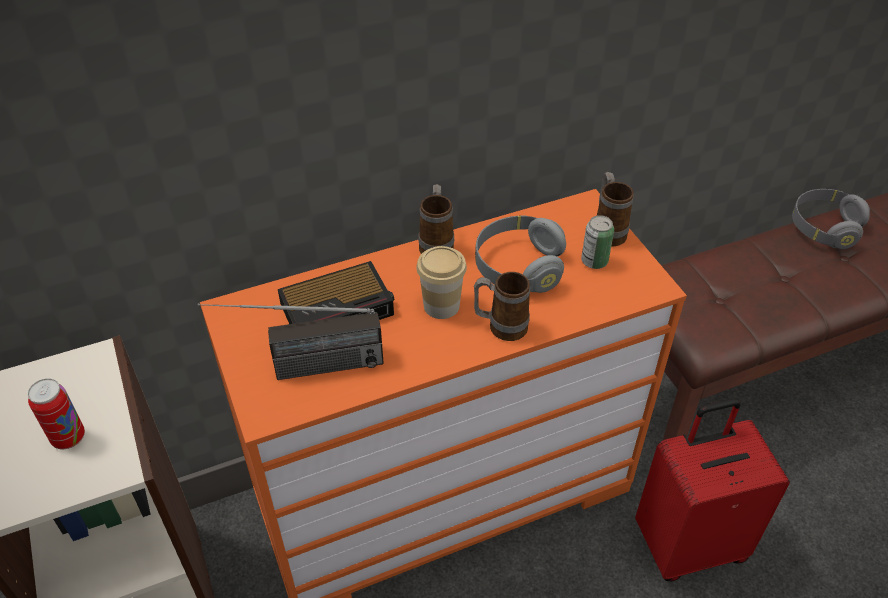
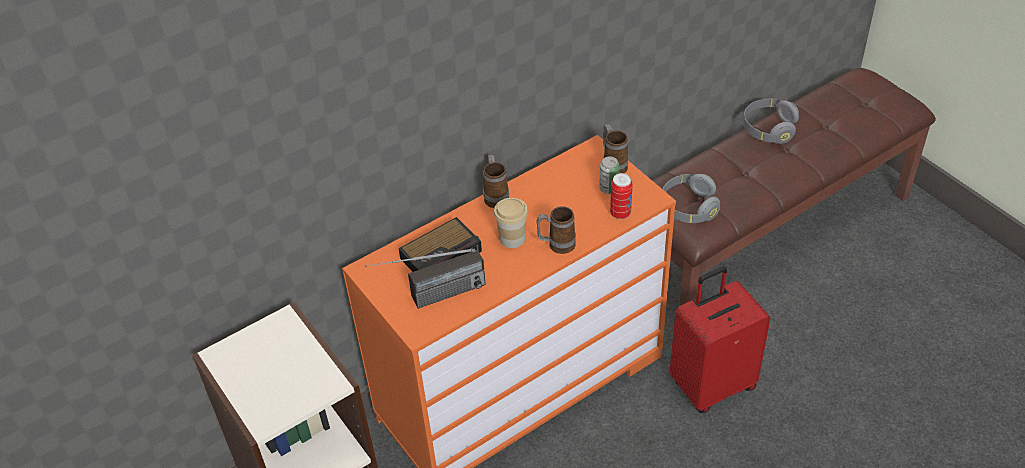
camera: 10 degrees left, 0 degrees up
(68, 437) = (290, 372): can -> can (620, 213)
(518, 268) = (558, 202): grey headphones -> grey headphones (688, 207)

